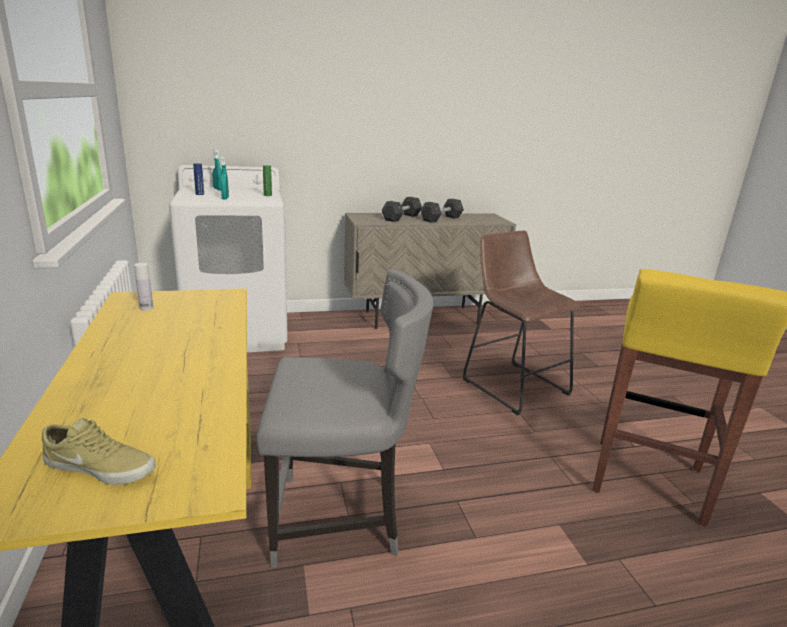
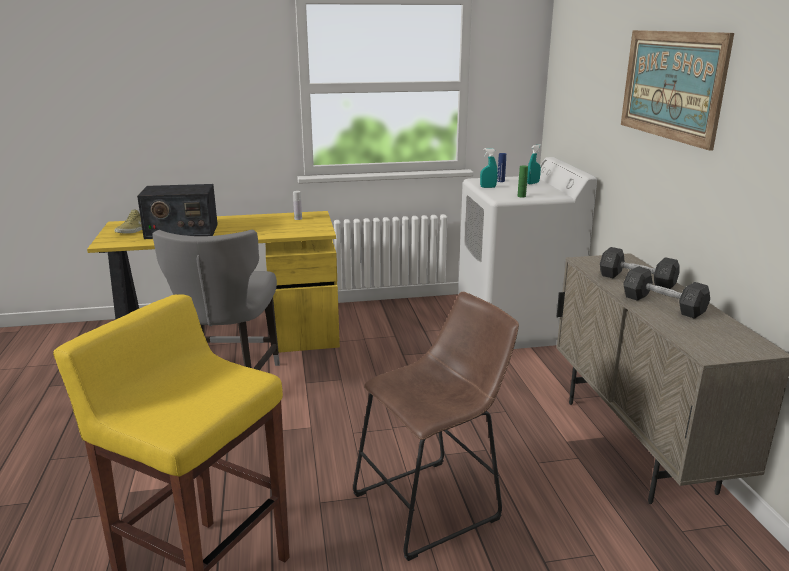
camera: 95 degrees right, 0 degrees up
(159, 398) = (181, 231): none -> radio
(358, 83) = (671, 85): none -> picture

